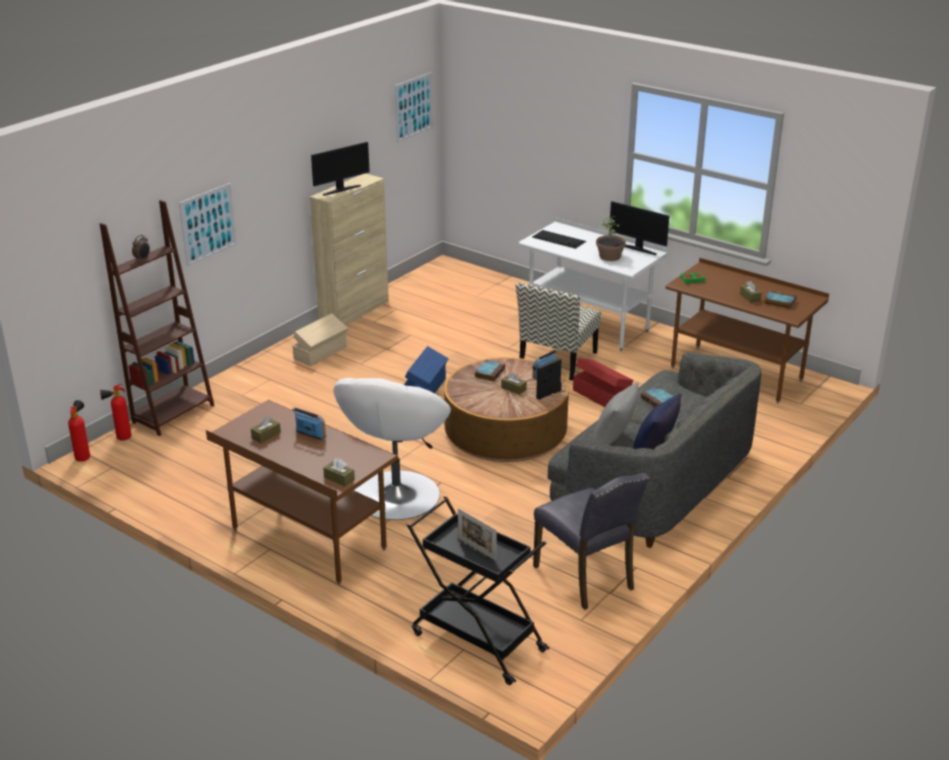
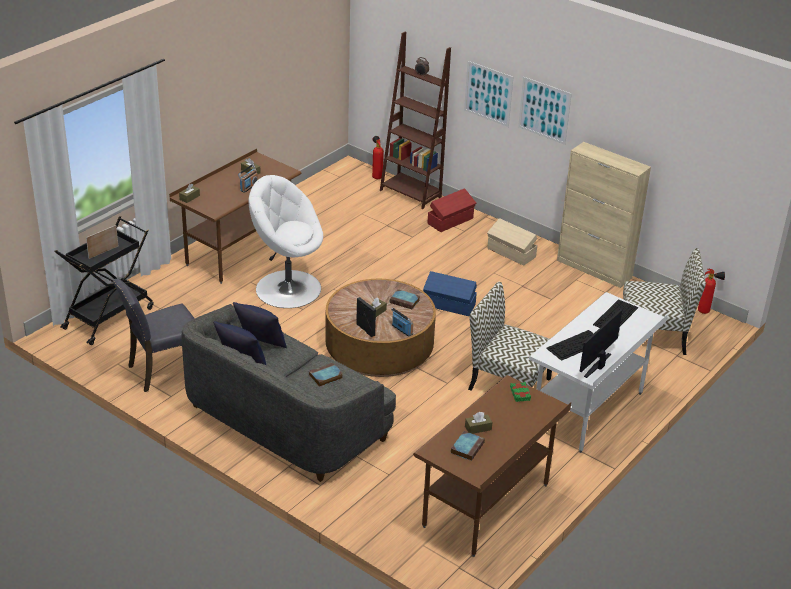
camera: 90 degrees right, 5 degrees up
(84, 457) = (354, 166): fire extinguisher -> fire extinguisher (706, 311)
(341, 190) = (602, 155): monitor -> none
(413, 107) = (736, 152): picture -> picture (544, 110)
(467, 291) = (654, 335): none -> chair
(601, 396) = (438, 405): red storage box -> red storage box (451, 221)
(610, 256) = (575, 345): potted plant -> keyboard
(613, 442) = (260, 344): grey pillow -> blue pillow

